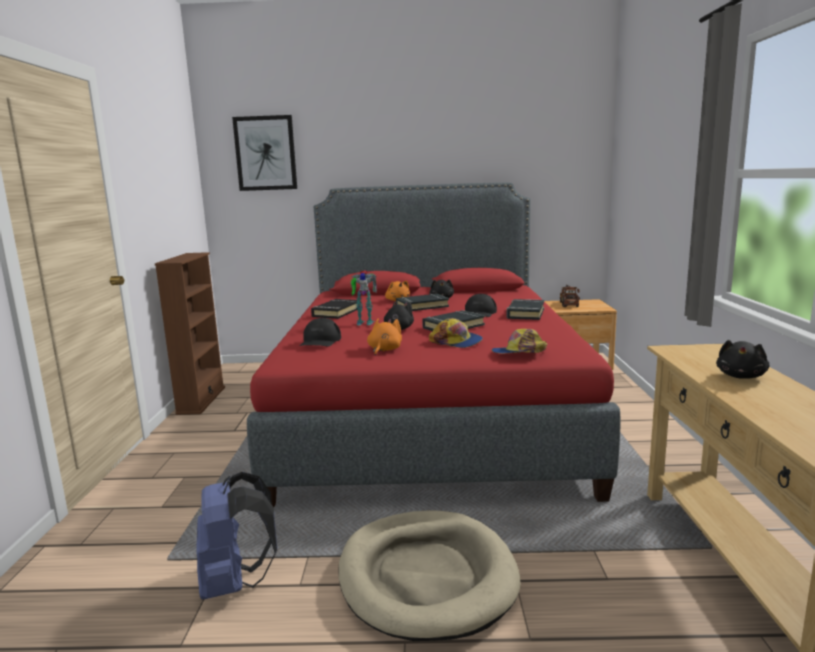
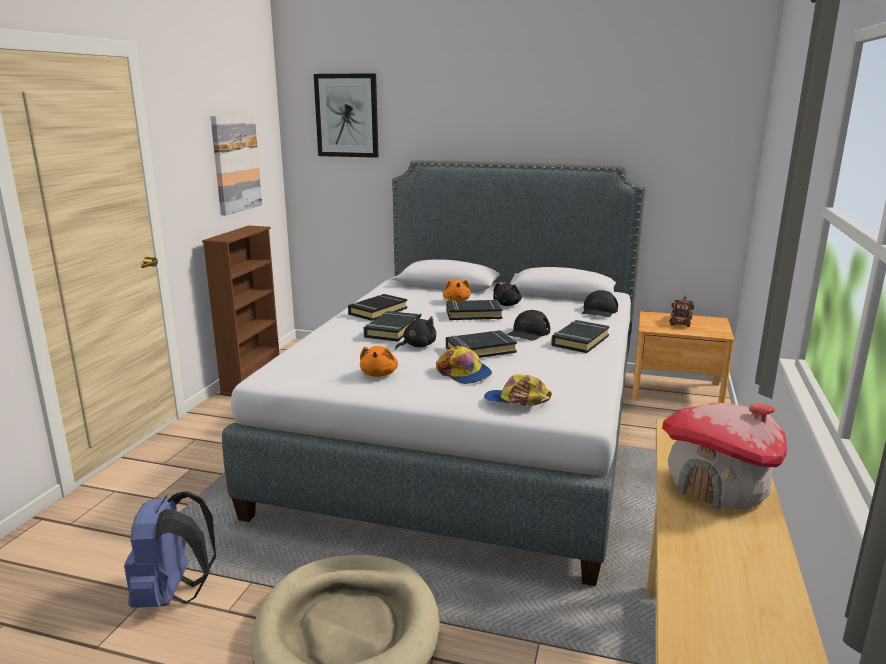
camera: 15 degrees right, 5 degrees up
(171, 195) = (235, 163): none -> picture
(320, 341) = (325, 352): black cap -> black cap (599, 311)
(364, 322) = (391, 330): toy robot -> black book
(384, 350) = (379, 374): orange plush toy -> orange plush toy turned 150 degrees clockwise
(428, 412) = (468, 432): red bed -> grey bed
(741, 376) = (718, 487): black plush toy -> toy house

